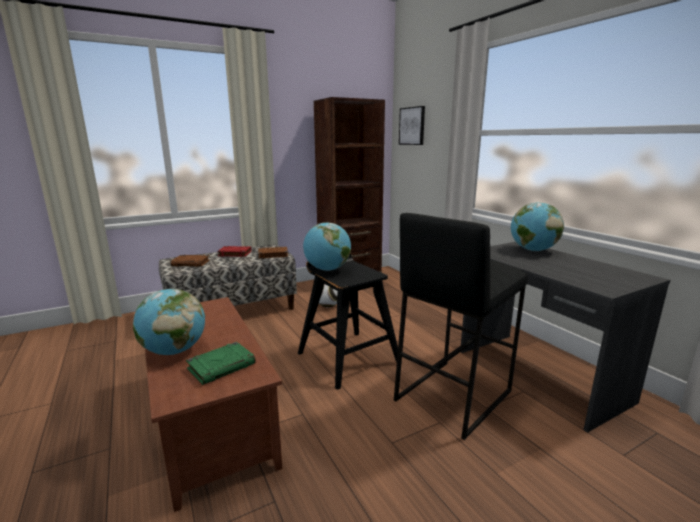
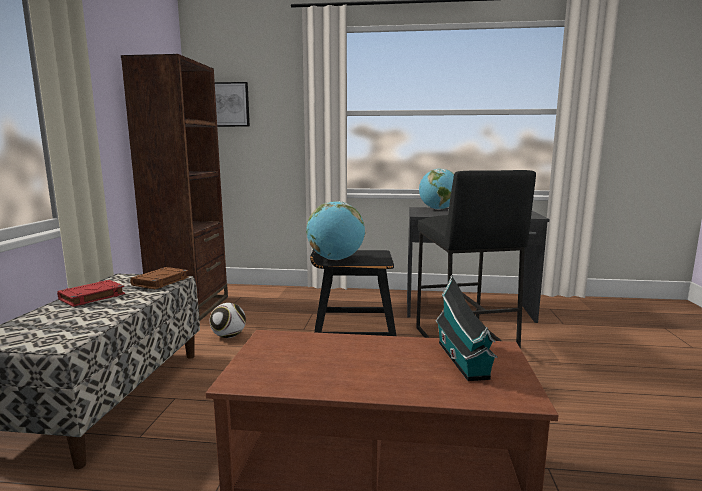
camera: 55 degrees left, 5 degrees down
(174, 351) = (392, 382): globe -> none
(191, 263) = (56, 327): brown book -> none
(222, 366) = (463, 361): green book -> toy house

